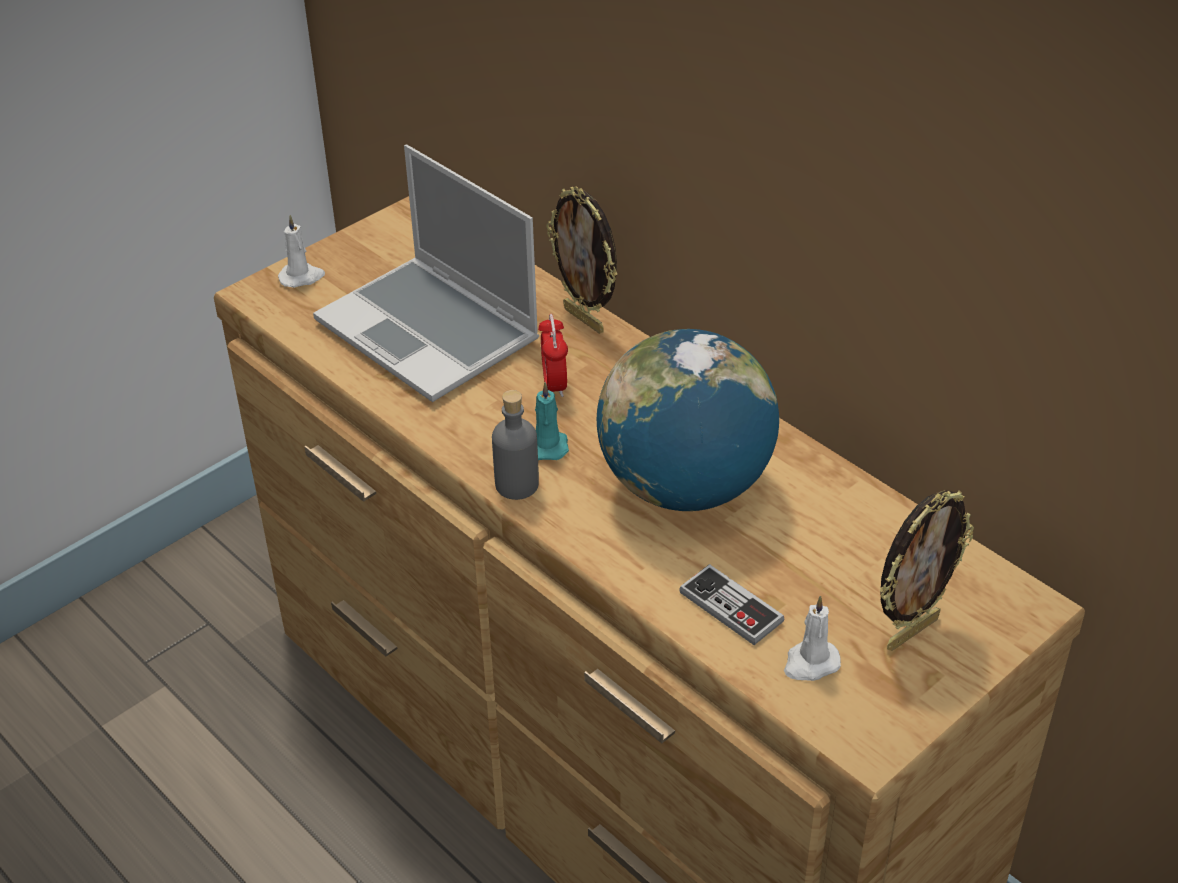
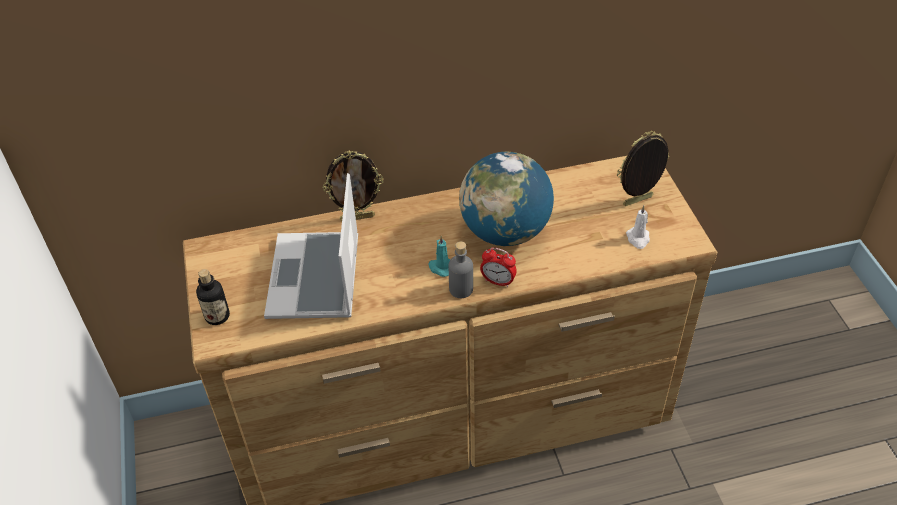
camera: 60 degrees left, 5 degrees up
(302, 277) = (217, 316): white candle -> bottle
(431, 332) = (316, 279): laptop -> laptop turned 105 degrees clockwise
(554, 385) = (398, 248): alarm clock -> alarm clock (498, 281)
(731, 607) = (591, 249): game controller -> none
(911, 631) = (638, 202): picture frame -> picture frame turned 105 degrees counterclockwise

